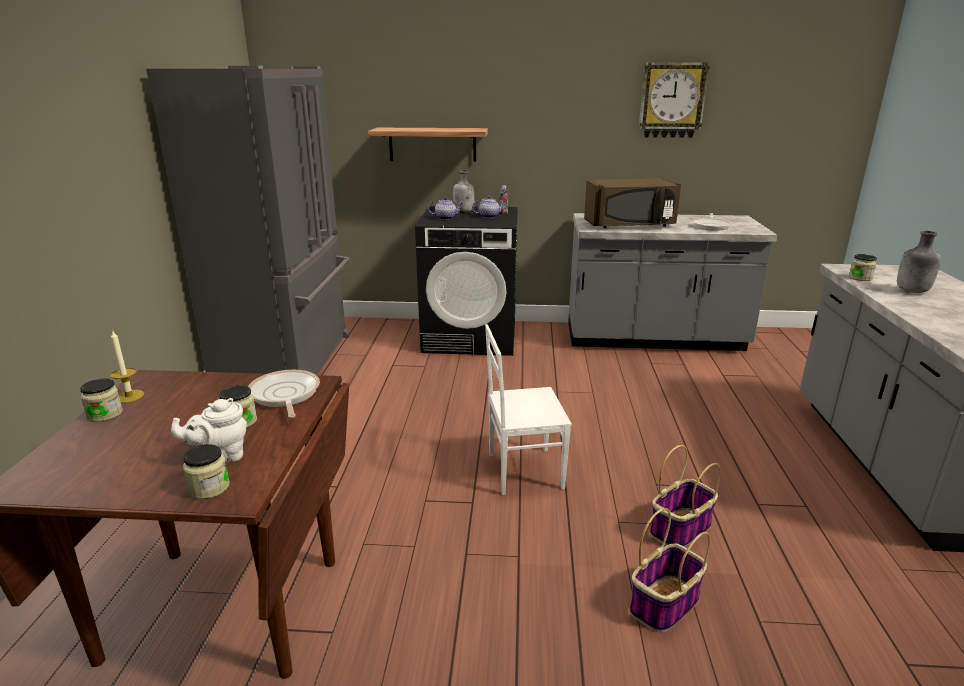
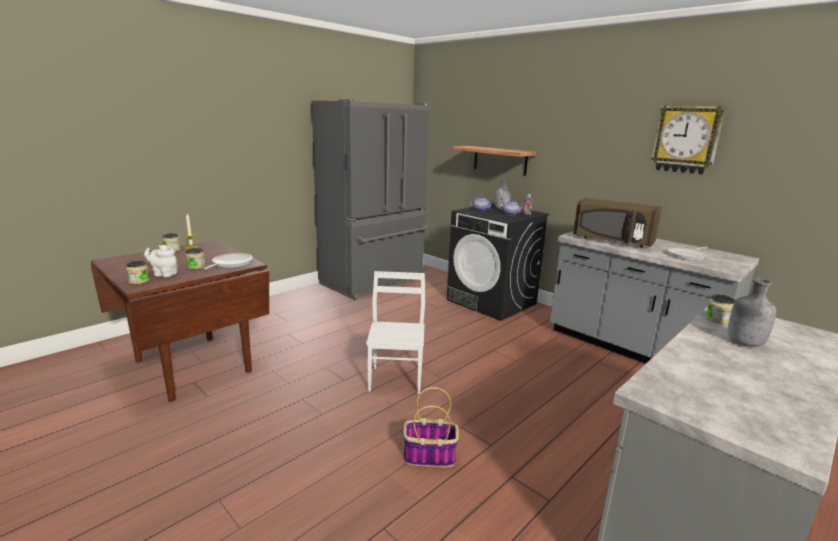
camera: 40 degrees right, 5 degrees down
(523, 470) = (396, 379): white chair -> white chair turned 60 degrees clockwise
(664, 605) = (347, 482): basket -> none

